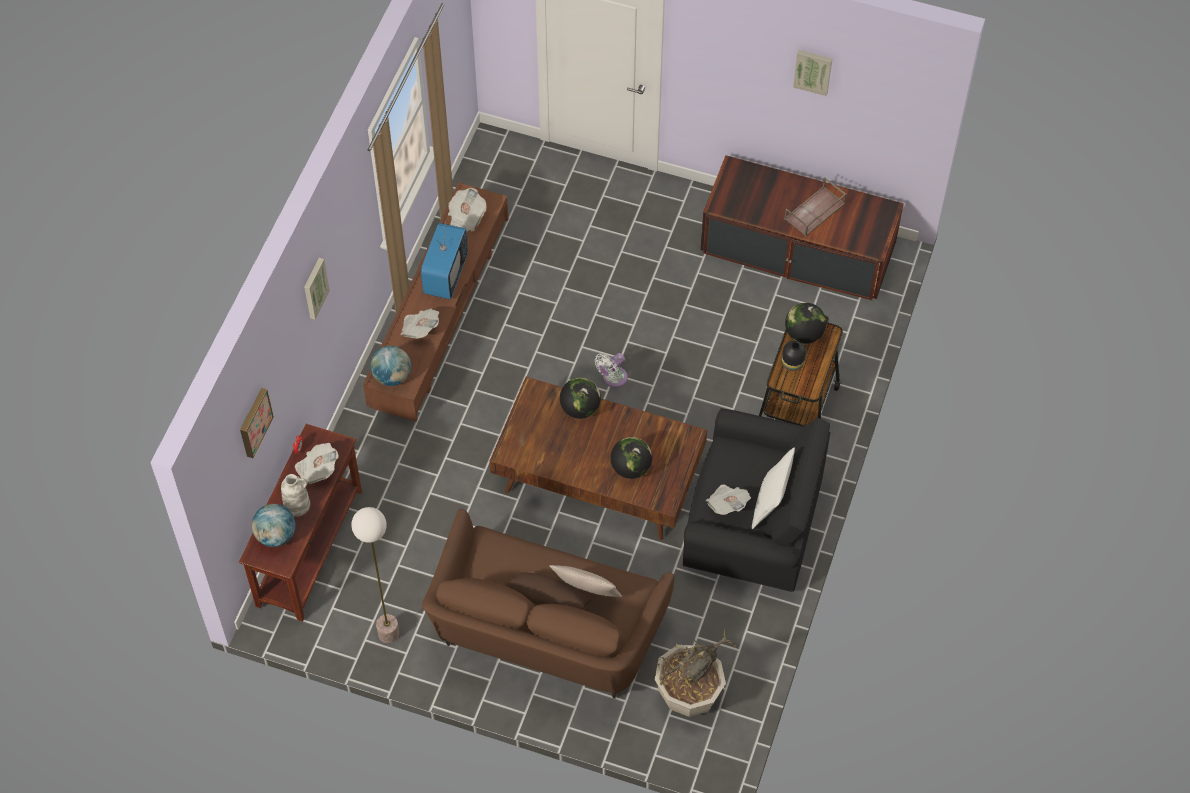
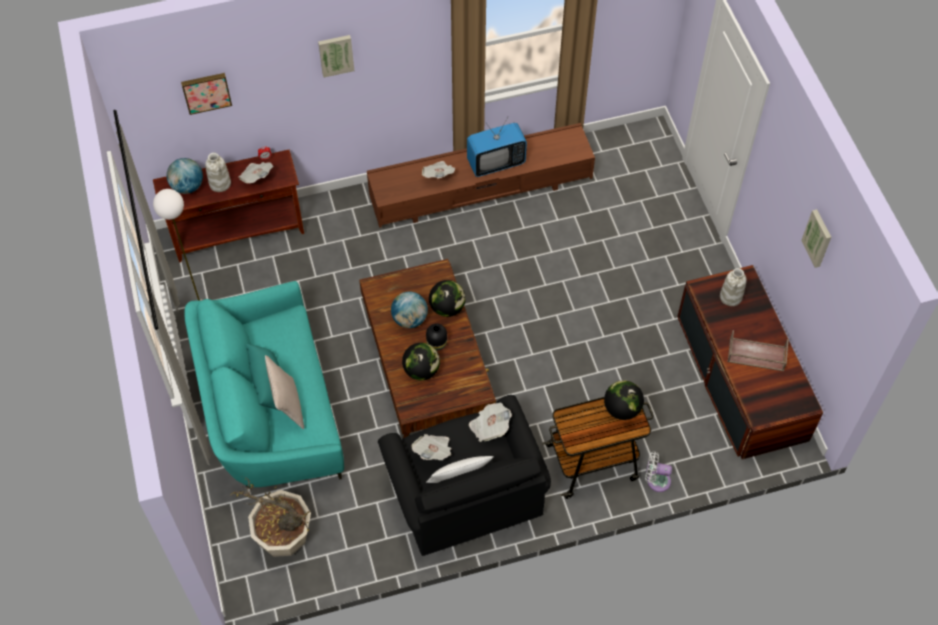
camera: 55 degrees right, 0 degrees up
(392, 376) = (386, 183): globe -> globe (409, 319)
(465, 217) = (554, 145): newspaper -> newspaper (489, 427)
(545, 632) = (271, 411): brown sofa -> turquoise sofa
(613, 379) = (516, 325): white fan -> white fan (656, 480)
(745, 191) = (731, 297): none -> white vase
(793, 363) = (588, 417): black vase -> black vase (437, 343)

